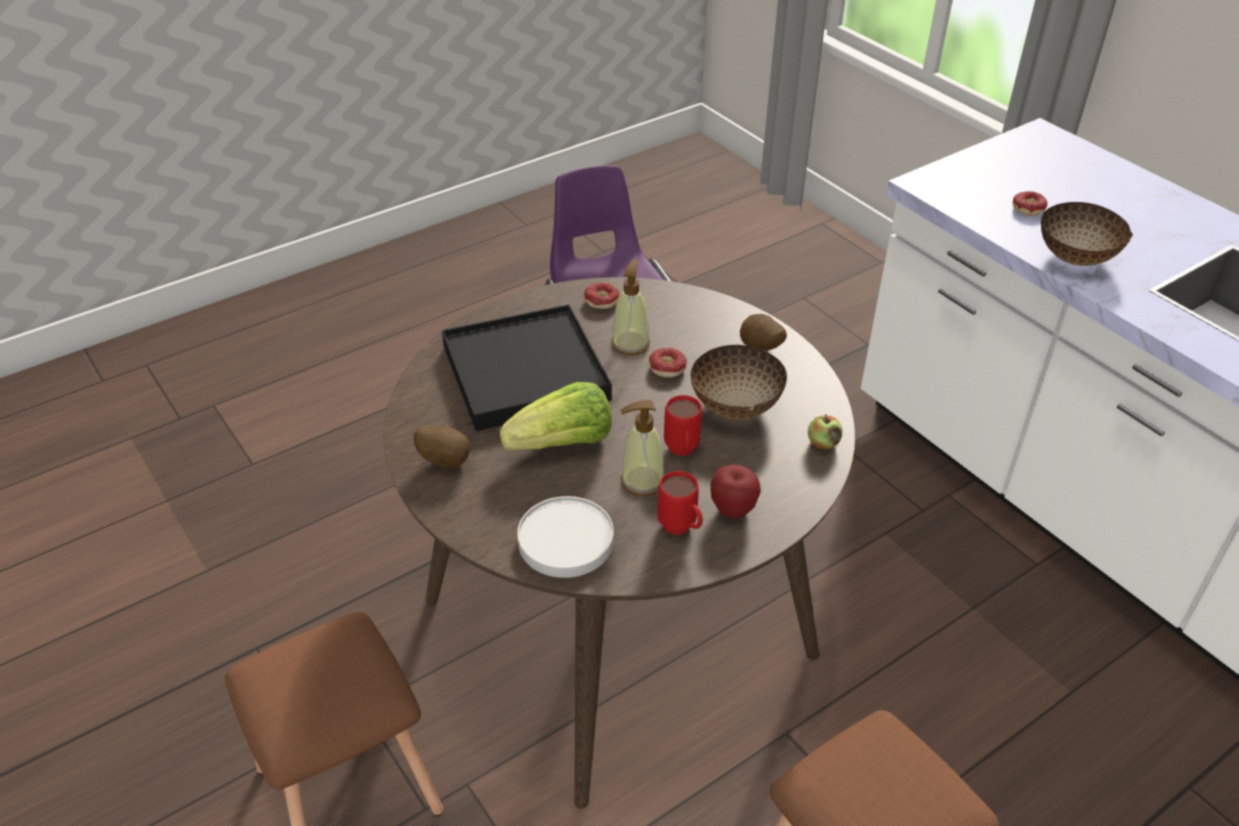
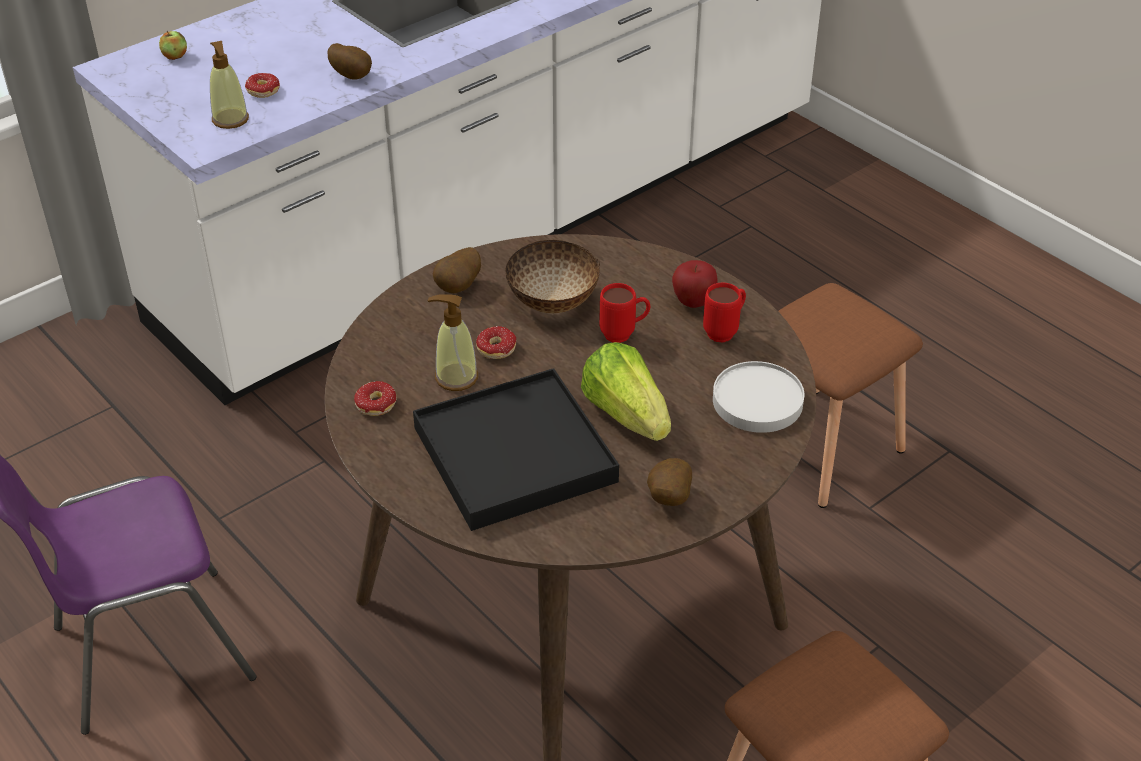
camera: 95 degrees left, 0 degrees up
(642, 481) = (669, 358): soap dispenser -> soap dispenser (230, 120)
(823, 443) = (596, 251): apple -> apple (175, 56)
(1074, 258) = (352, 76): bowl -> potato

